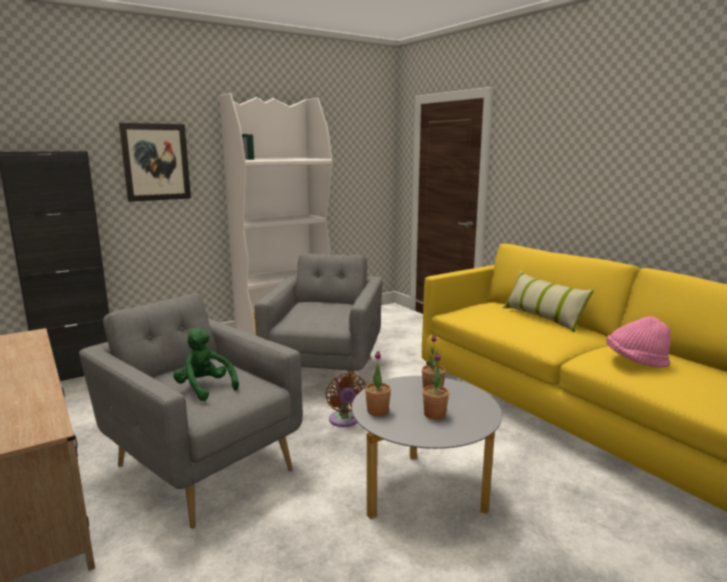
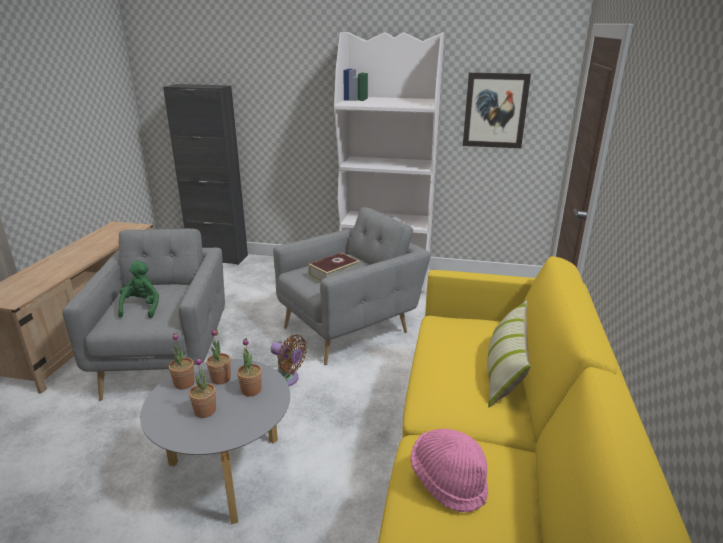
camera: 45 degrees right, 10 degrees up
(156, 162) = (288, 97): picture -> picture (495, 110)
(323, 314) = (334, 274): none -> book
(344, 421) = (287, 379): brown fan -> brown fan turned 90 degrees counterclockwise
(396, 396) = (220, 378): none -> potted plant

